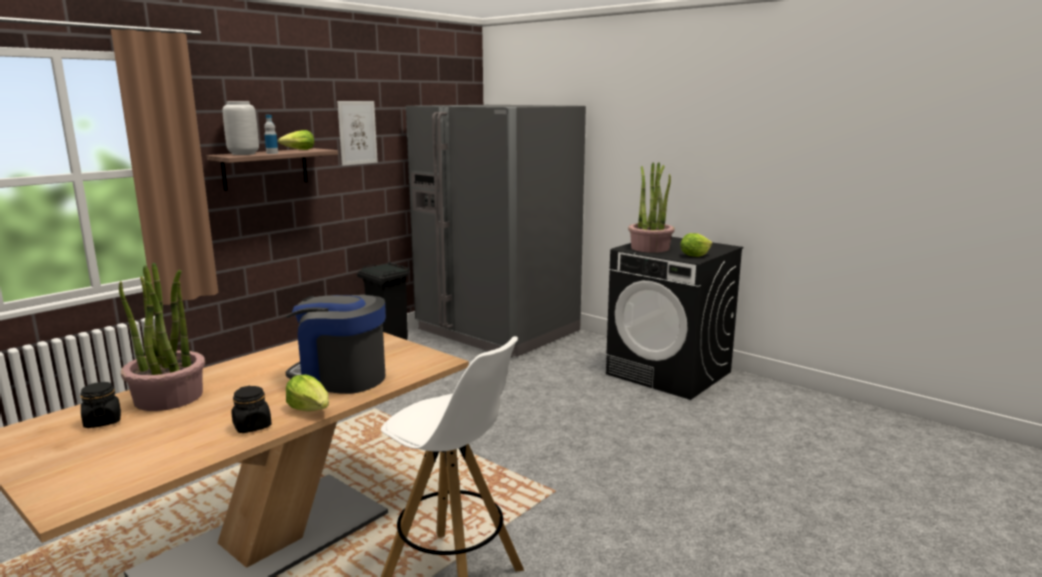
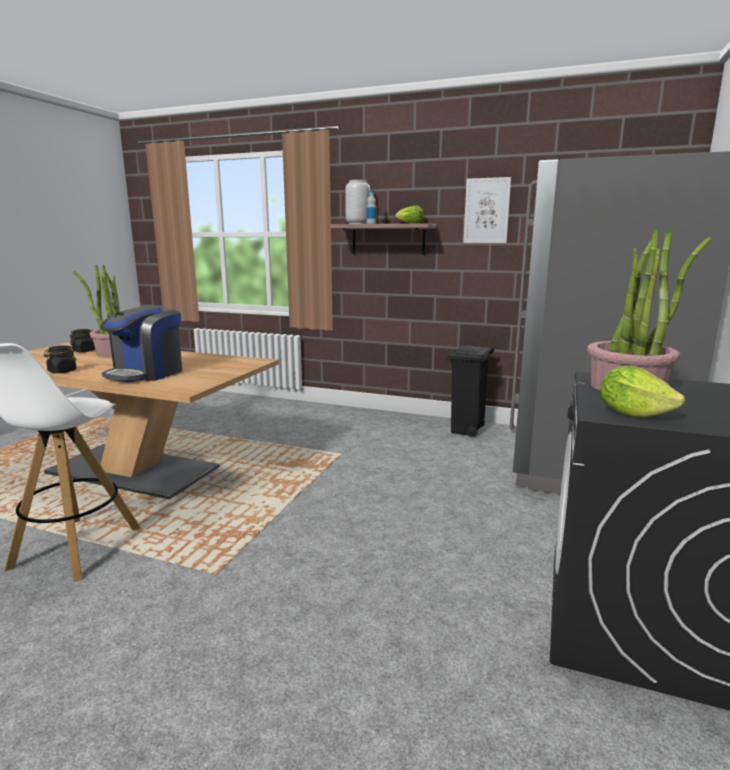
camera: 70 degrees right, 0 degrees up
(310, 409) = (86, 376): lettuce -> none
(340, 378) = (147, 373): coffee machine -> coffee machine turned 150 degrees counterclockwise

